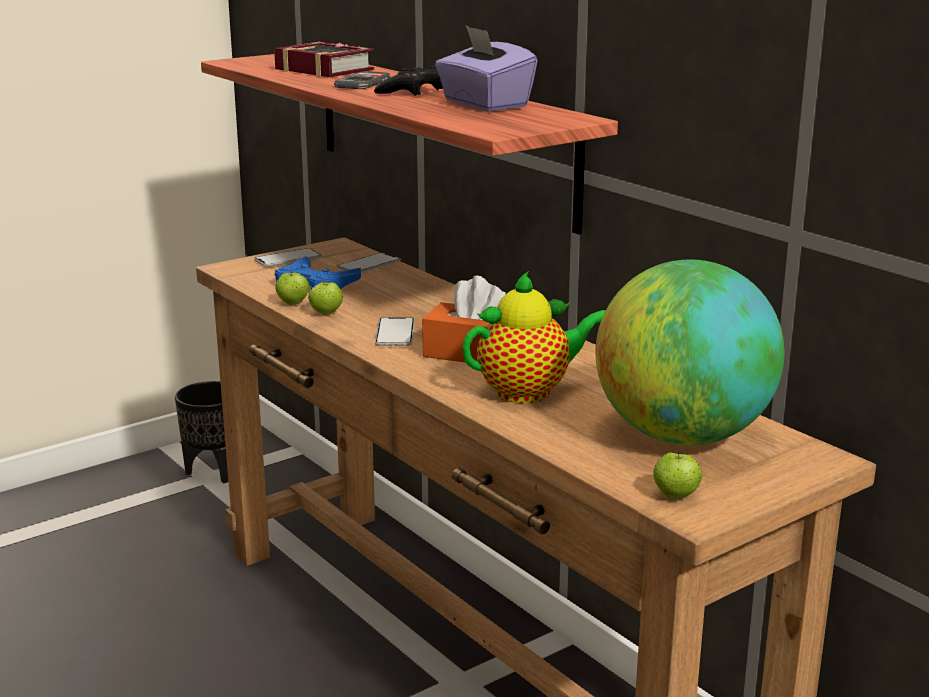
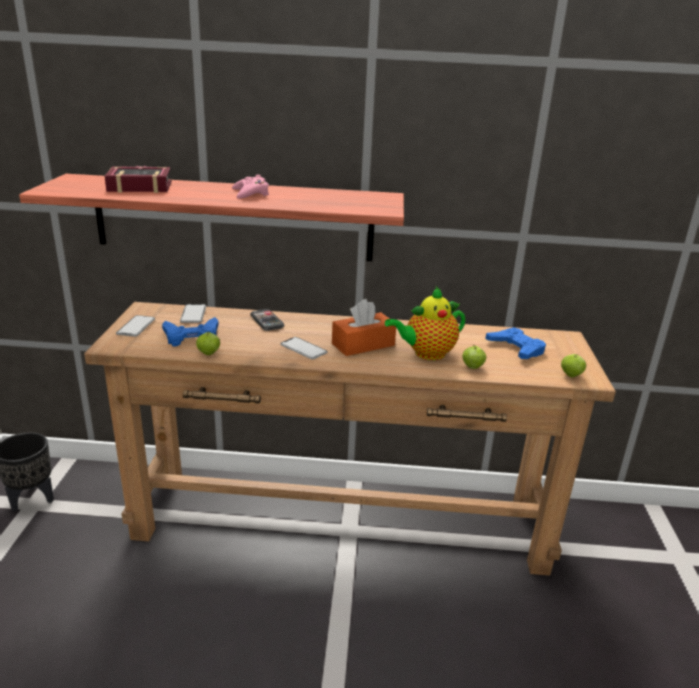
camera: 50 degrees left, 5 degrees up
(326, 313) = (242, 352): apple -> apple (472, 367)
(362, 83) = (202, 193): phone -> phone (267, 321)
(411, 91) = (250, 193): black game controller -> pink game controller
(484, 104) = (317, 195): purple tissue box -> none
(529, 391) = (426, 353): teapot -> teapot turned 135 degrees counterclockwise
(682, 436) = (516, 348): globe -> blue game controller

